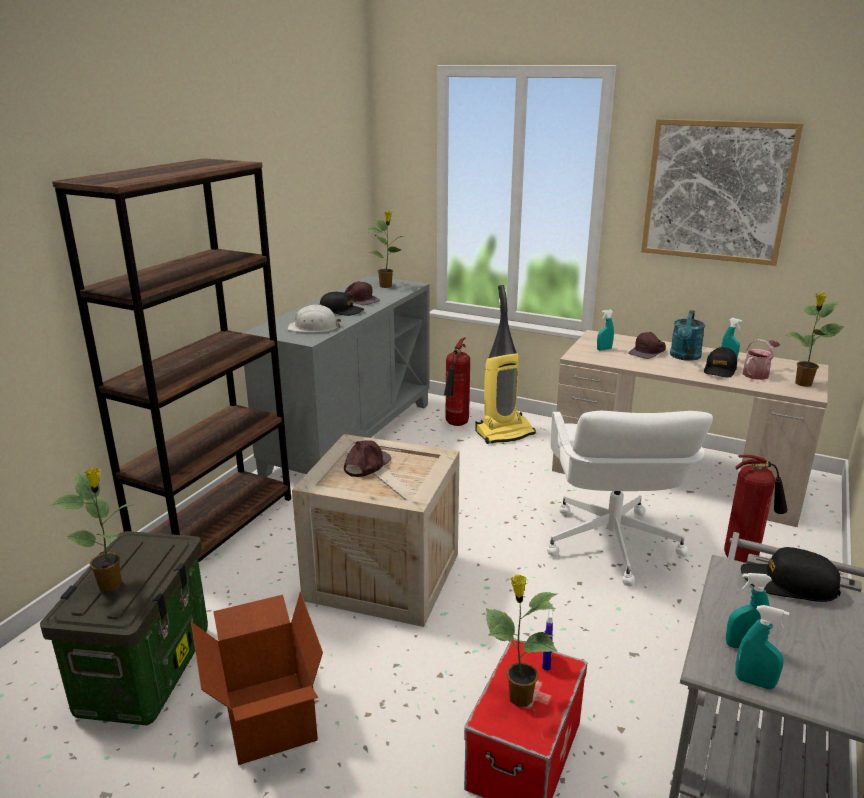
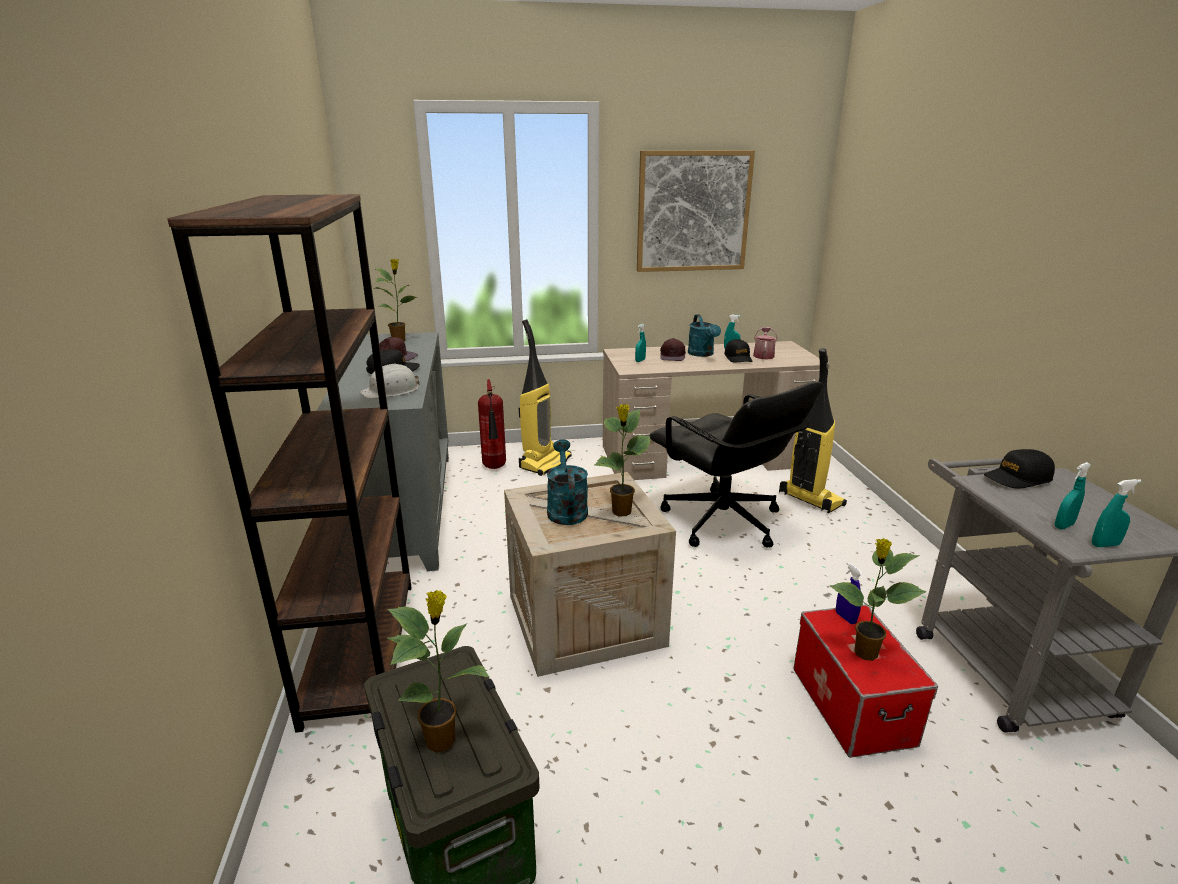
camera: 35 degrees left, 0 degrees up
(267, 717) = (635, 799): cardboard box -> none
(366, 464) = (566, 509): brown cap -> turquoise watering can
(610, 544) = (722, 522): white office chair -> black office chair
(744, 558) = (810, 499): fire extinguisher -> vacuum cleaner
(803, 384) = (799, 356): potted plant -> potted plant (621, 512)

